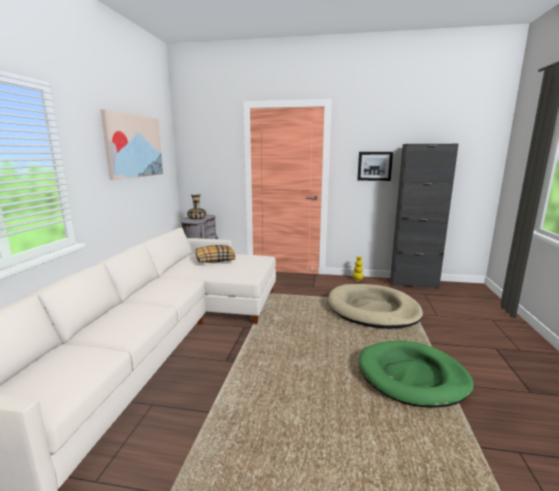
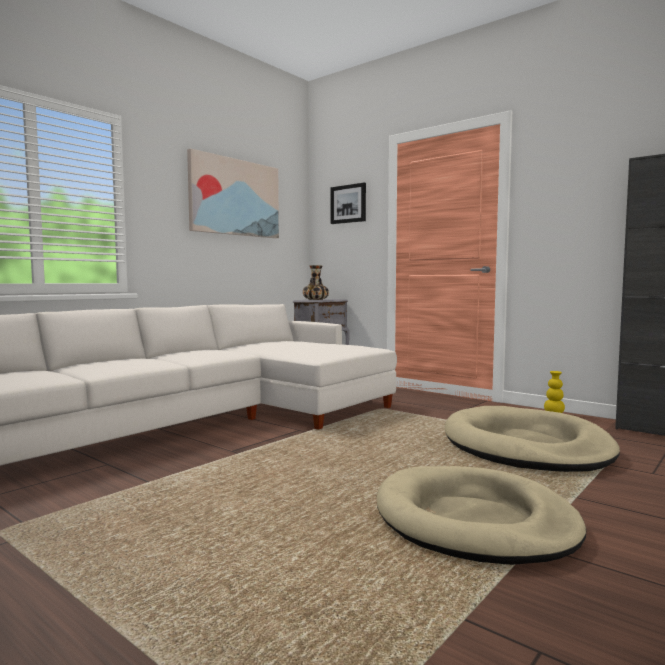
camera: 30 degrees right, 10 degrees down
(214, 259) = (302, 342): pillow -> none
(374, 166) = (586, 209): picture -> picture (348, 204)
(412, 376) = (474, 521): green dog bed -> beige dog bed

